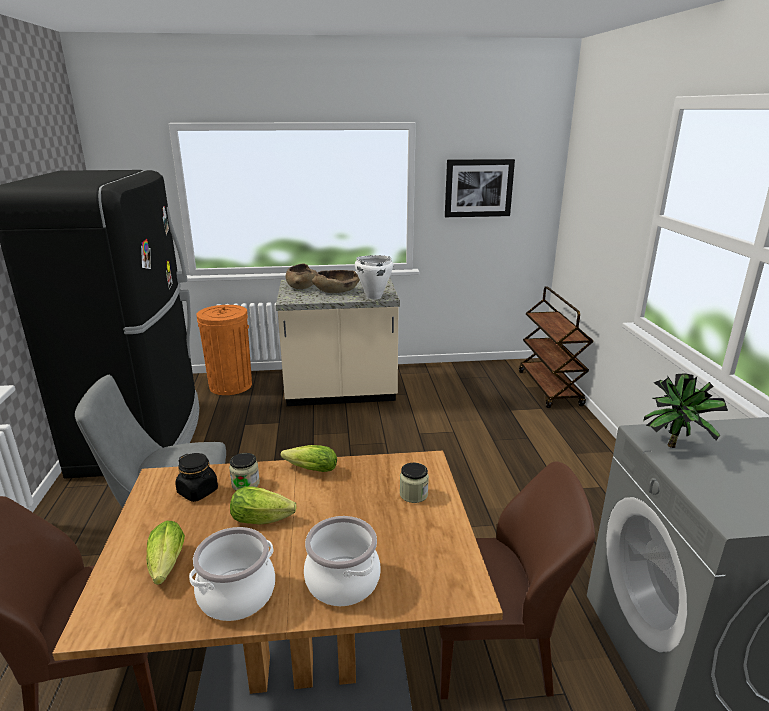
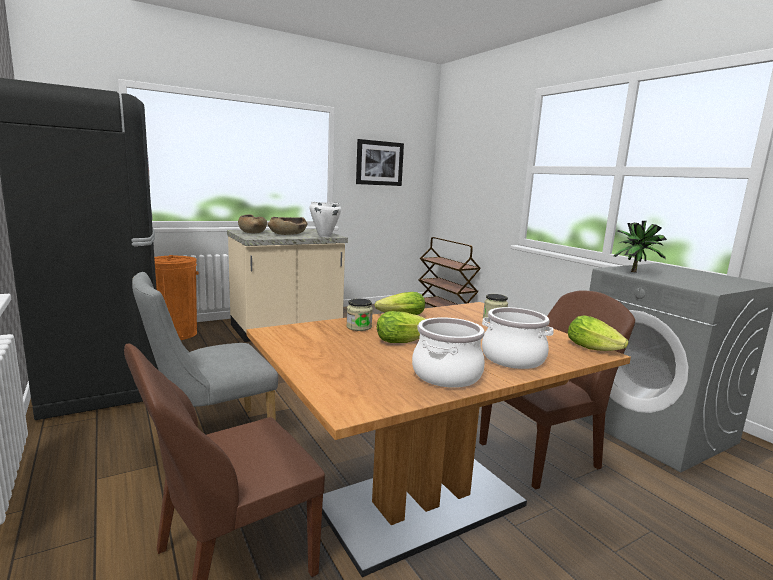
camera: 25 degrees left, 10 degrees down
(166, 568) = (363, 372): lettuce -> lettuce (595, 349)
(198, 491) = (323, 334): black jar -> none

